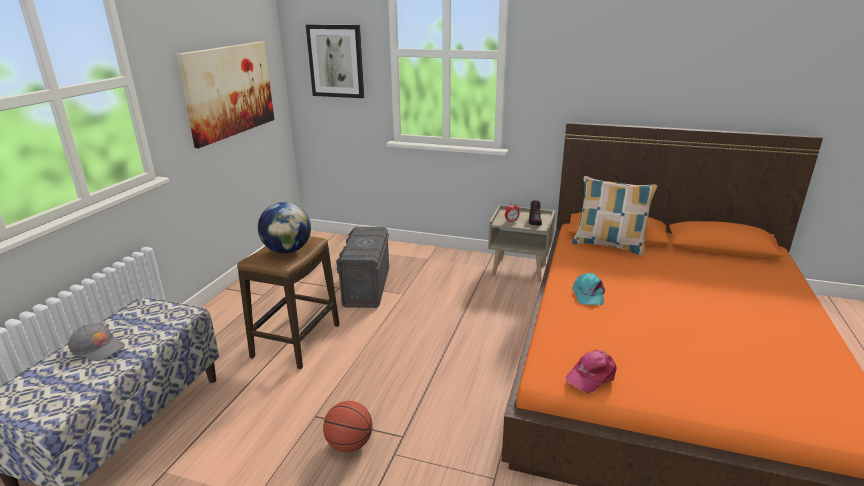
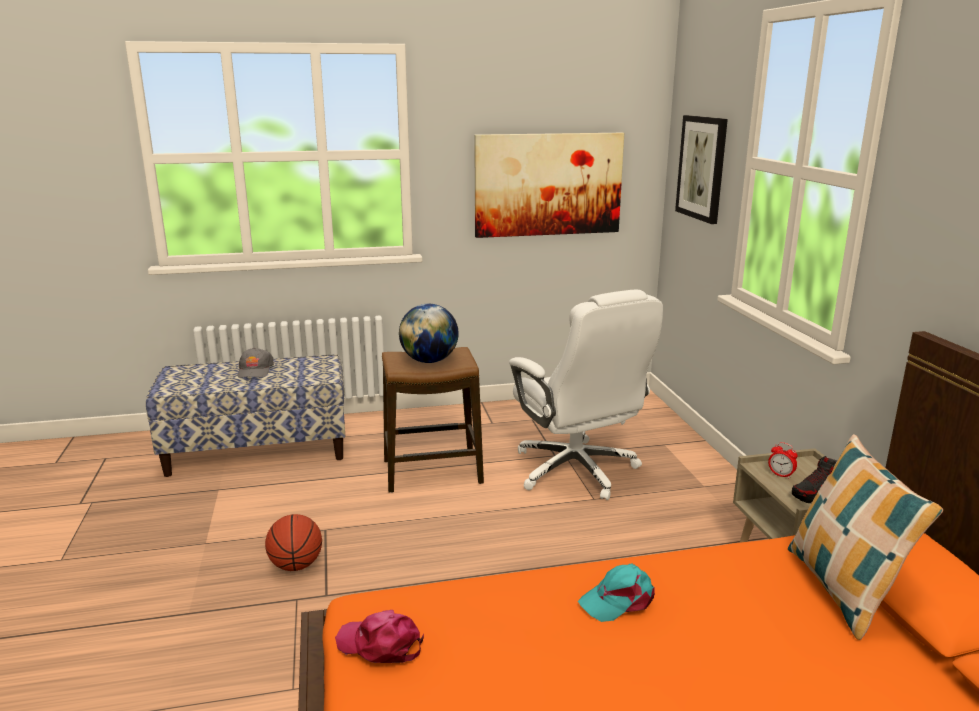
camera: 60 degrees right, 5 degrees down
(366, 287) = (577, 471): grey storage box -> white office chair

